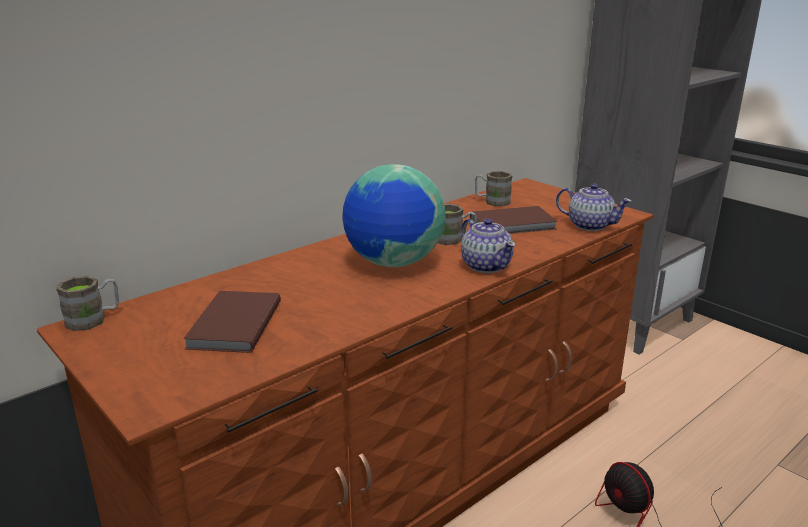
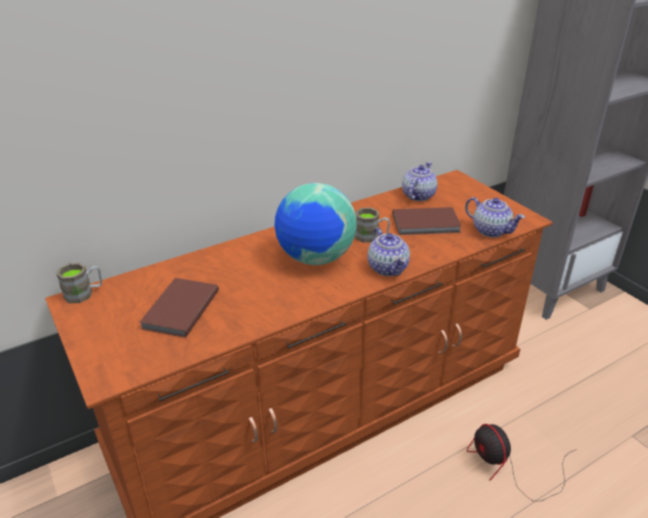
camera: 10 degrees right, 10 degrees up
(492, 201) = (418, 196): brown mug -> teapot

